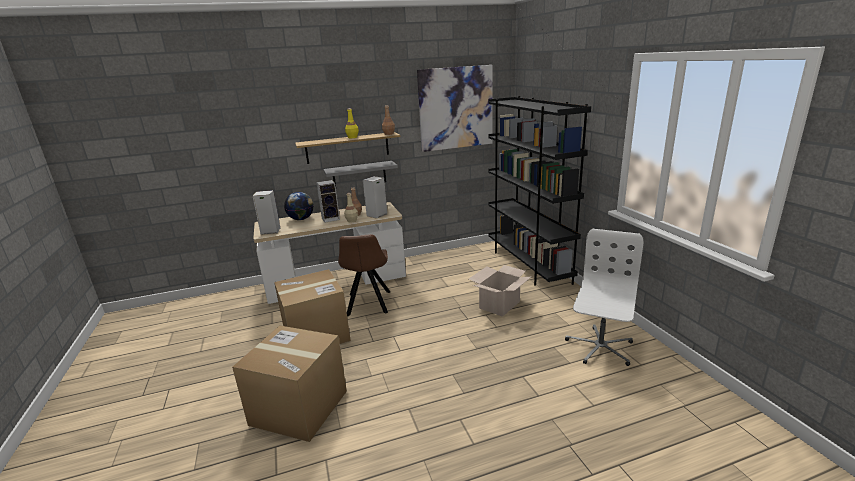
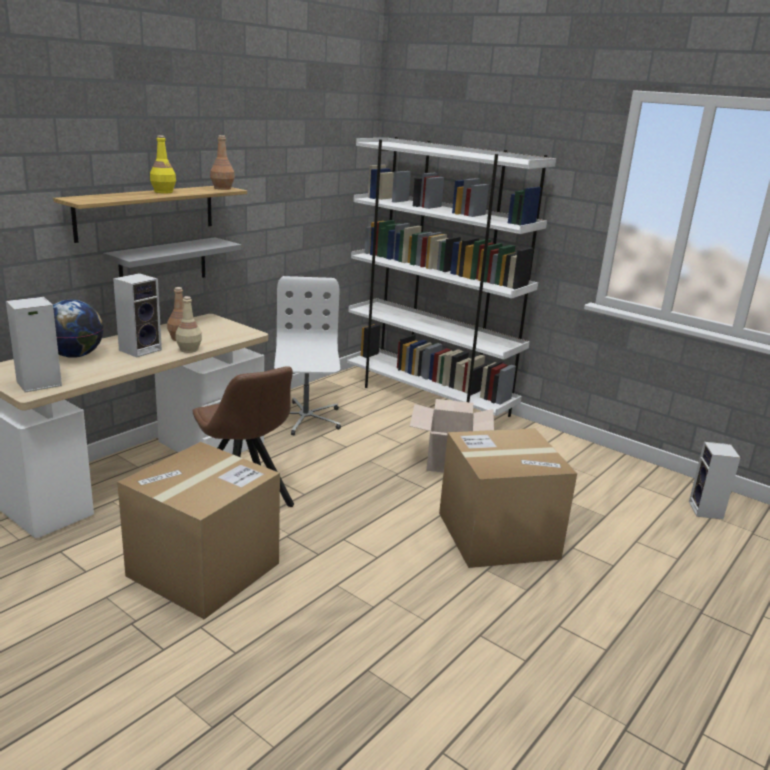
camera: 35 degrees left, 0 degrees up
(299, 407) = (309, 694): cardboard box -> cardboard box (497, 535)
(376, 215) = (222, 337): speaker -> speaker (706, 511)
(456, 108) = (307, 149): picture -> none
(528, 265) = (428, 398): black bookcase -> white bookcase
(599, 347) = (616, 489): white office chair -> white office chair (305, 419)

